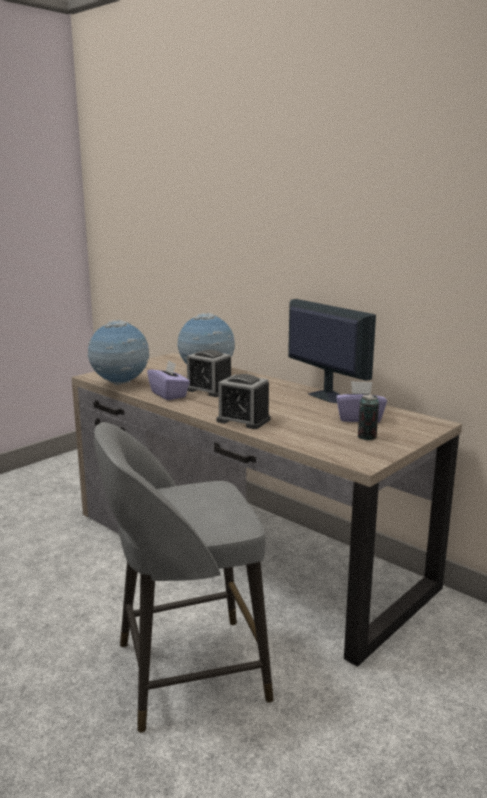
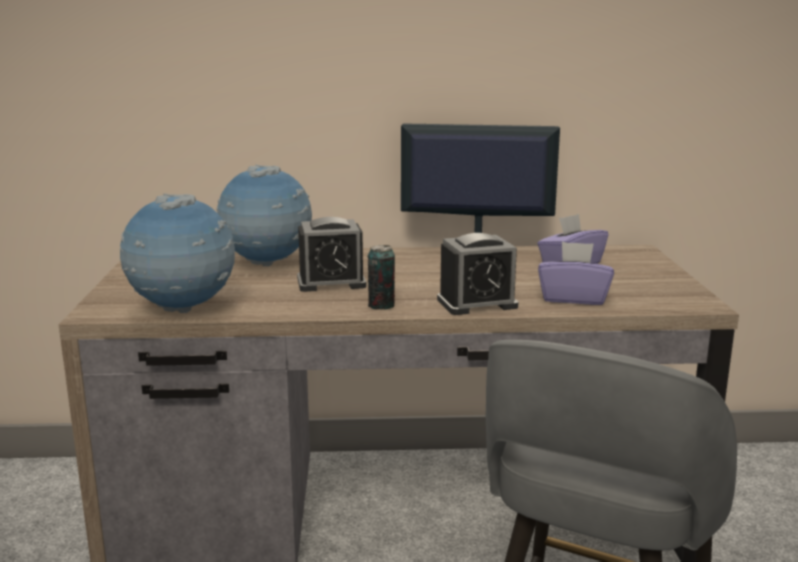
camera: 45 degrees left, 0 degrees up
(169, 394) = (297, 303): purple tissue box -> purple tissue box (573, 298)
(367, 437) = (630, 280): can -> can (381, 306)

